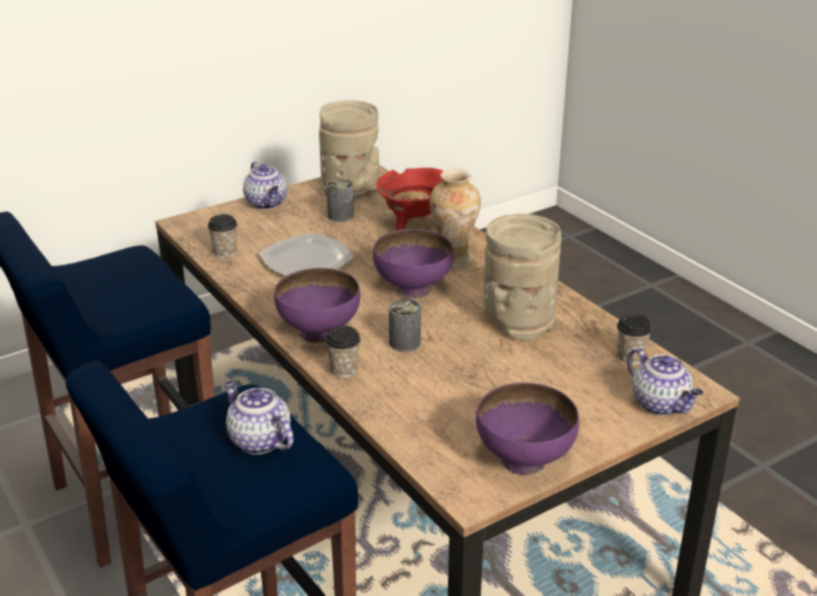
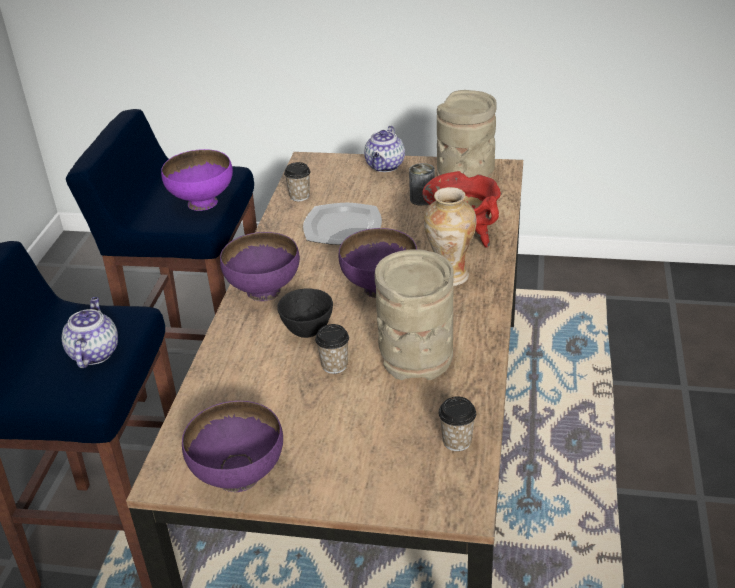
camera: 45 degrees right, 5 degrees up
(149, 286) = (203, 202): none -> purple bowl
(344, 370) = (236, 330): cup -> cup (334, 365)
(404, 343) = (306, 330): can -> black bowl
(661, 404) = (413, 499): teapot -> none

